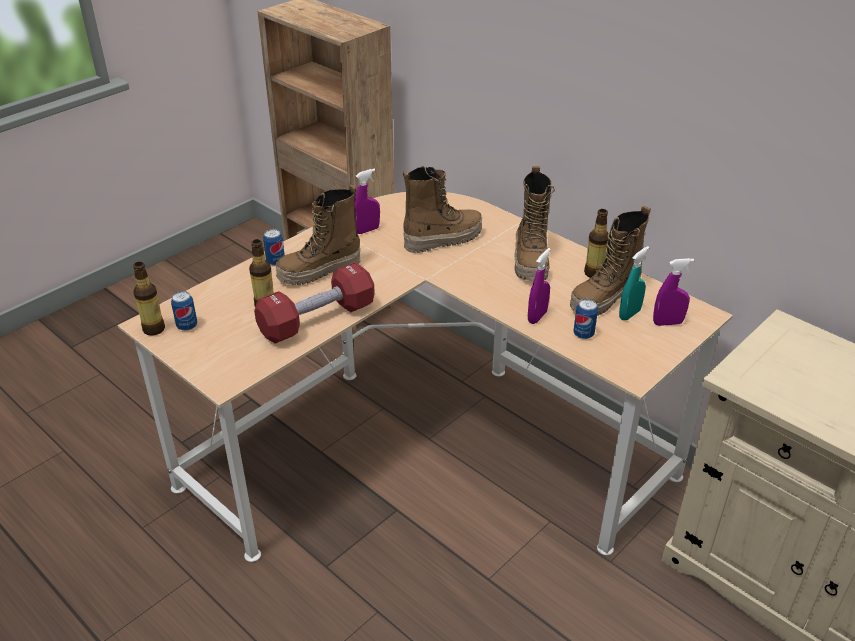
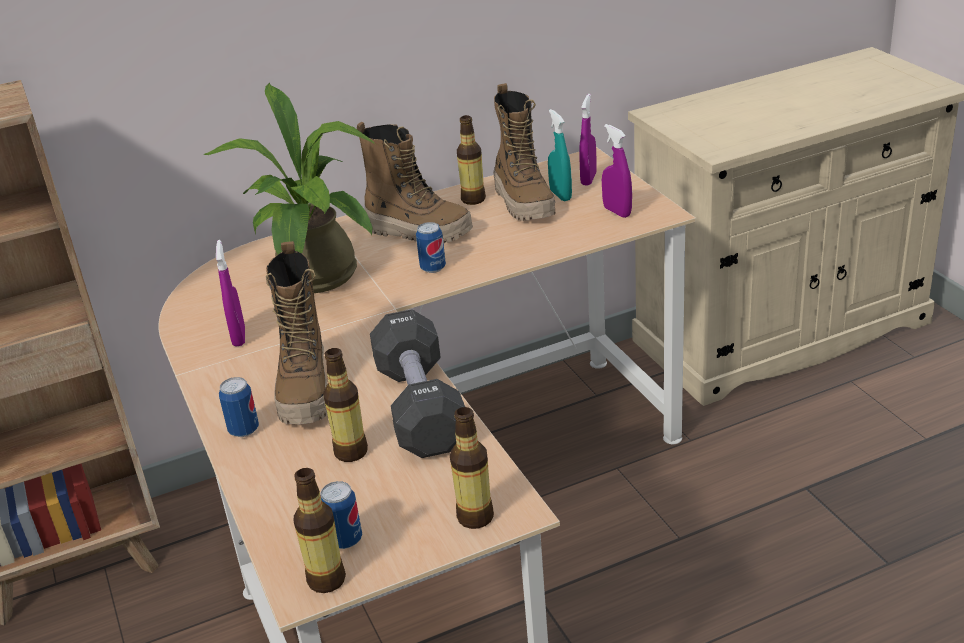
camera: 65 degrees left, 5 degrees down
(215, 369) = (475, 517): none -> bottle
(317, 319) = (420, 407): red dumbbell -> black dumbbell
(443, 239) = (317, 281): boot -> potted plant
(537, 317) = (528, 247): purple spray bottle -> purple spray bottle (617, 212)
(583, 334) = (577, 226): can -> can (433, 268)

